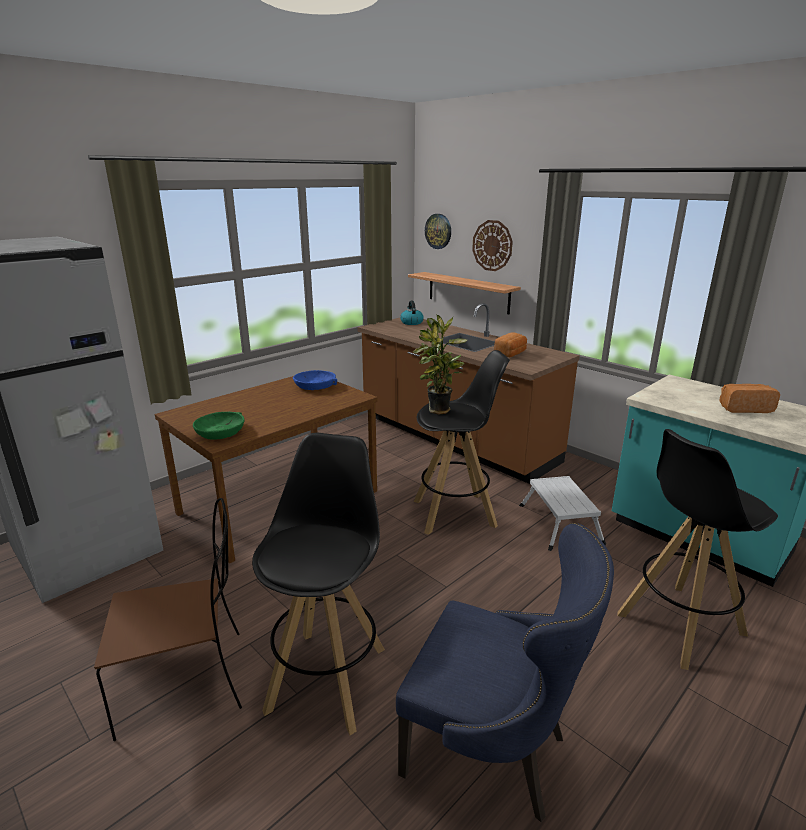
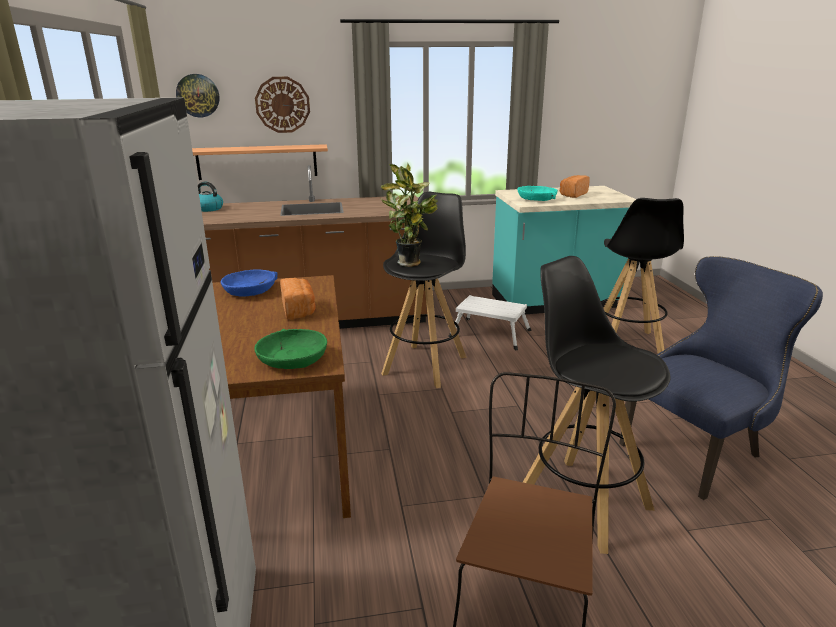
camera: 55 degrees left, 0 degrees up
(511, 354) = (374, 206): bread -> bread (299, 310)
(677, 397) = (537, 199): none -> turquoise bowl

